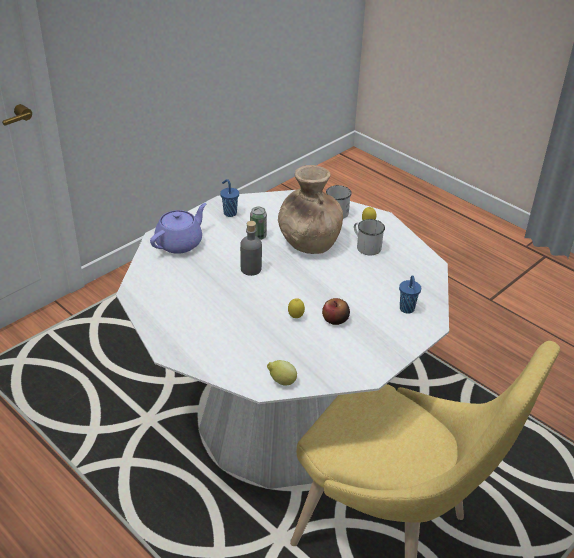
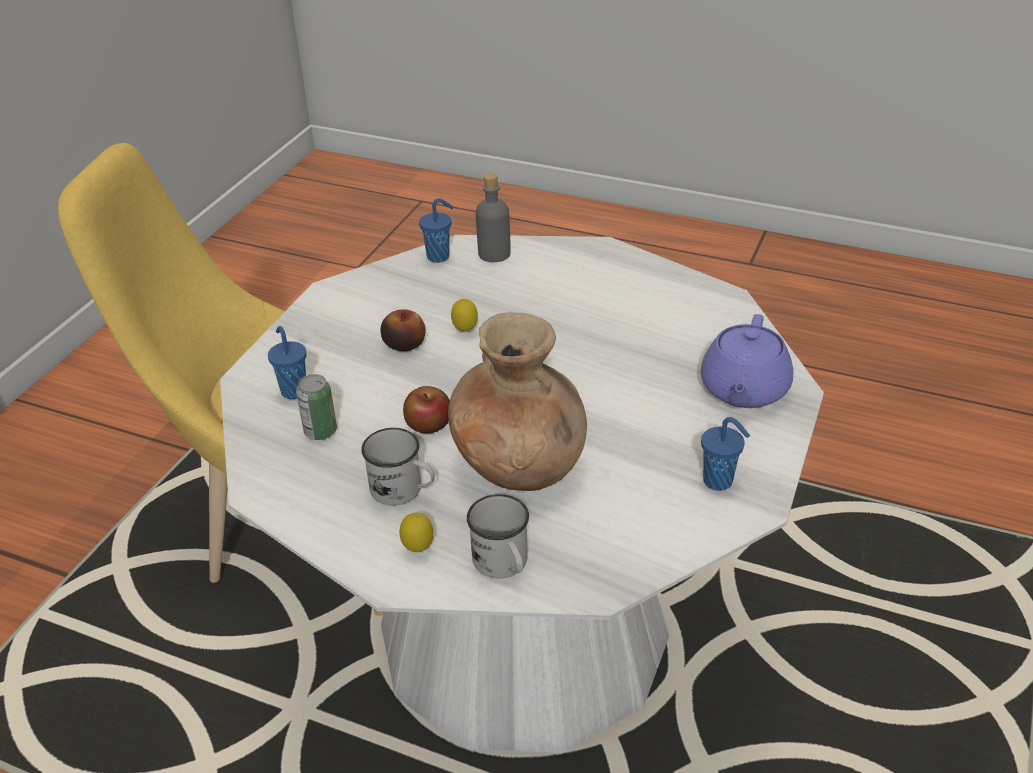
camera: 160 degrees right, 0 degrees up
(251, 269) = (585, 381): grey bottle -> grey bottle (494, 254)
(258, 236) = (622, 447): can -> can (320, 431)
(281, 382) = (439, 257): lemon -> blue cup
(341, 271) = (429, 424): none -> apple

